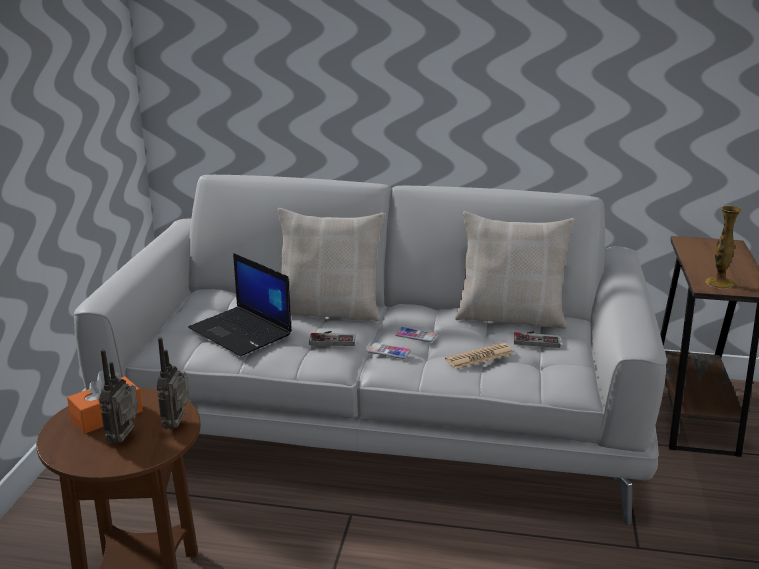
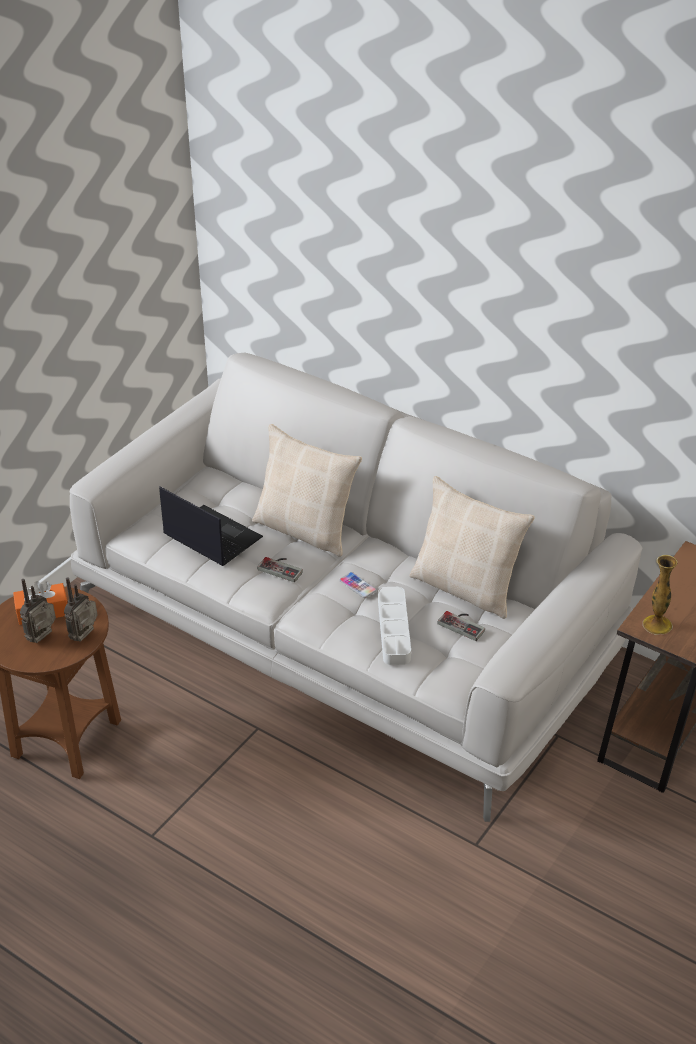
camera: 25 degrees right, 15 degrees up
(242, 332) = (211, 536): laptop -> laptop turned 150 degrees clockwise
(389, 352) = (319, 598): phone -> none
(479, 357) = (394, 629): newspaper -> grey tray

